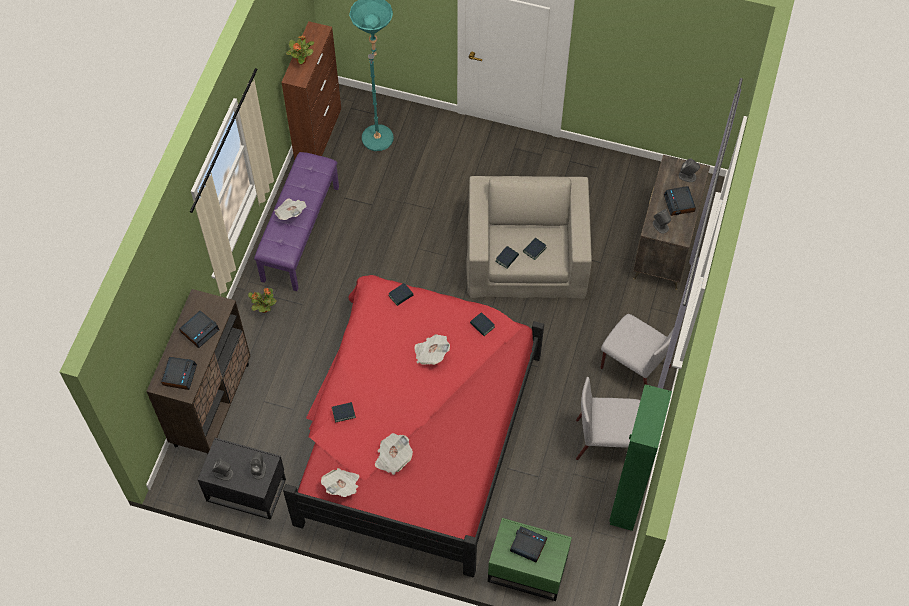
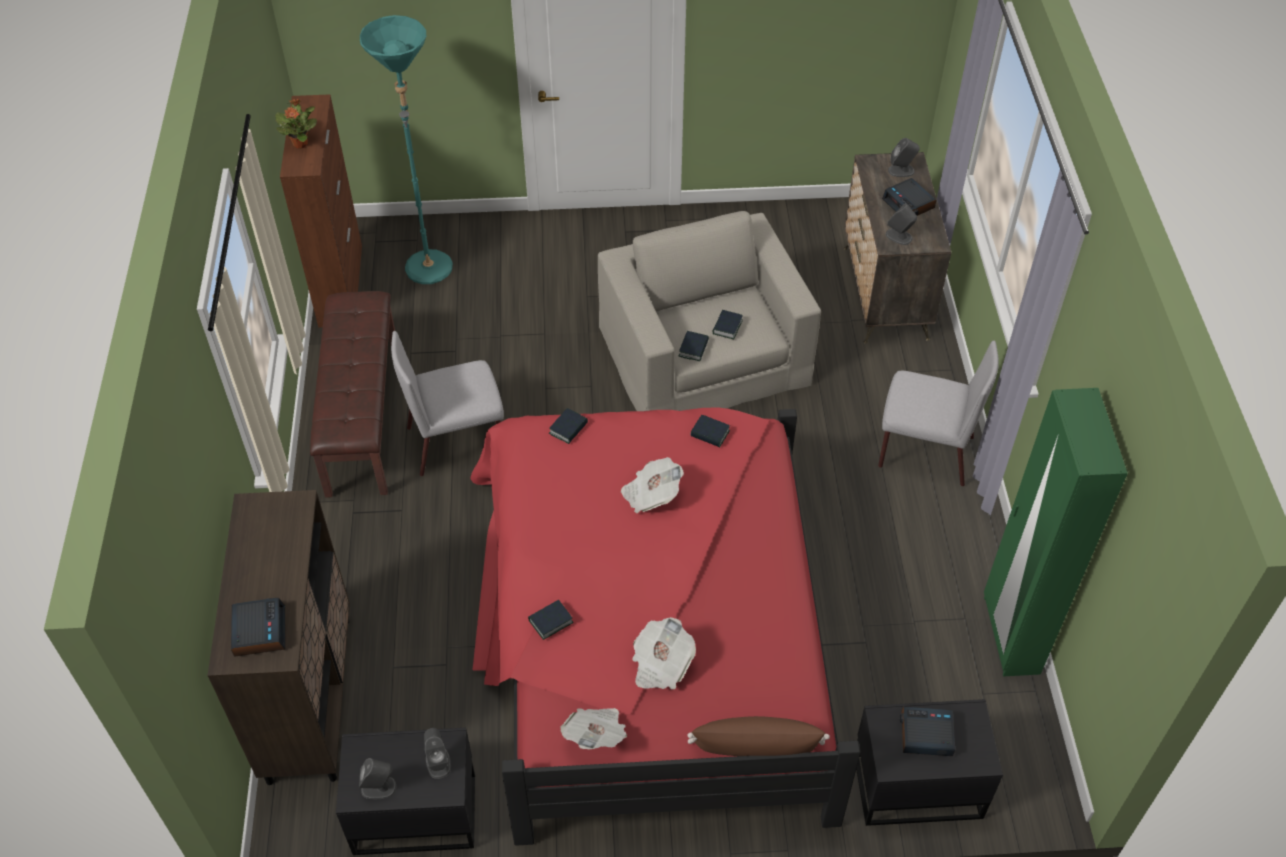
camera: 20 degrees left, 10 degrees down
(200, 330) = (271, 552): alarm clock -> none
(264, 308) = (344, 533): potted plant -> none
(291, 213) = (346, 375): newspaper -> none
(300, 233) = (361, 416): purple bench -> brown bench
(424, 522) = (755, 748): none -> brown pillow
(526, 568) = (915, 783): green nightstand -> black nightstand
(606, 440) = (937, 560): grey chair -> grey chair (457, 441)

